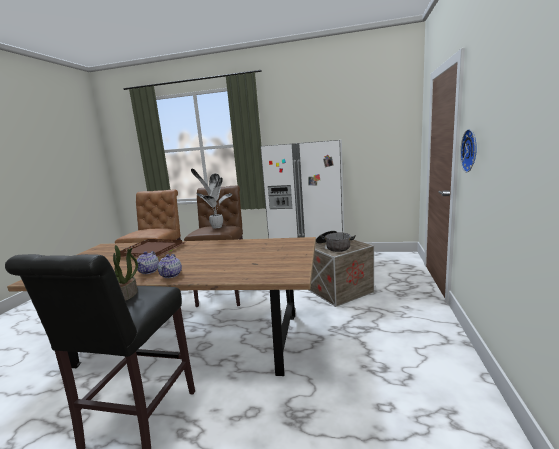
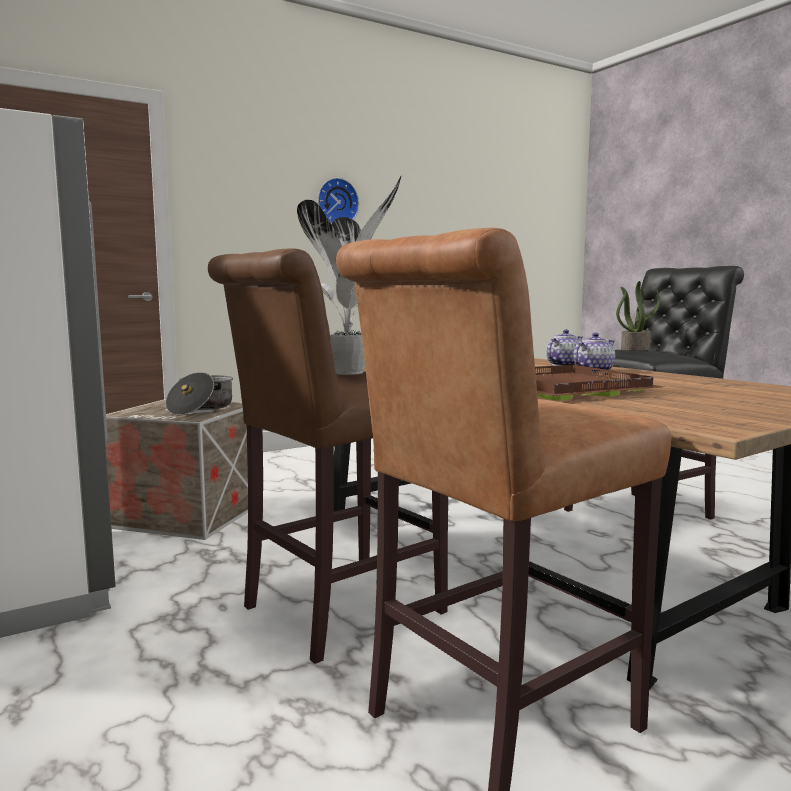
camera: 135 degrees left, 5 degrees down
(471, 150) = (228, 231): wall clock -> wall clock (336, 202)

